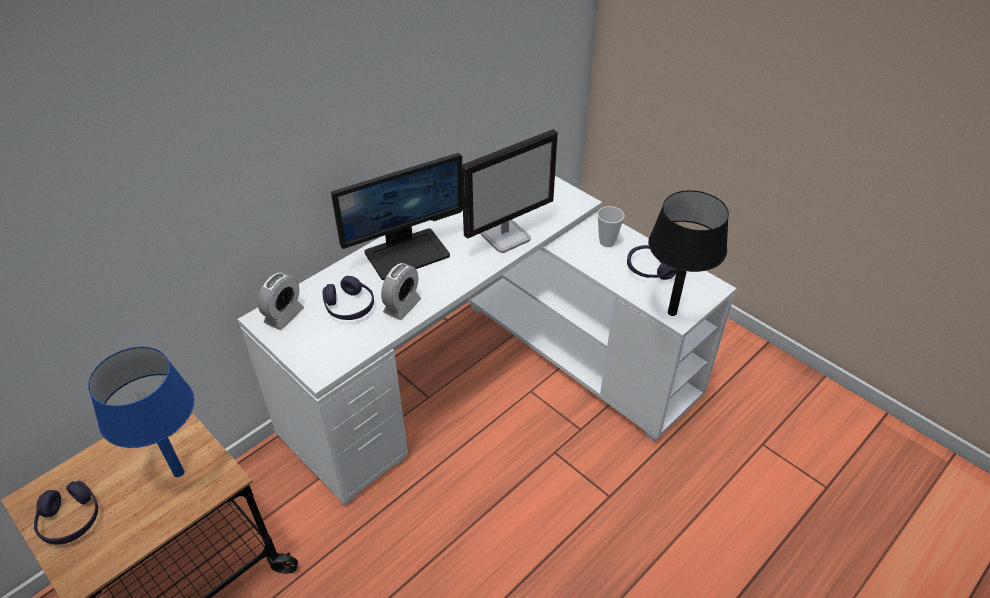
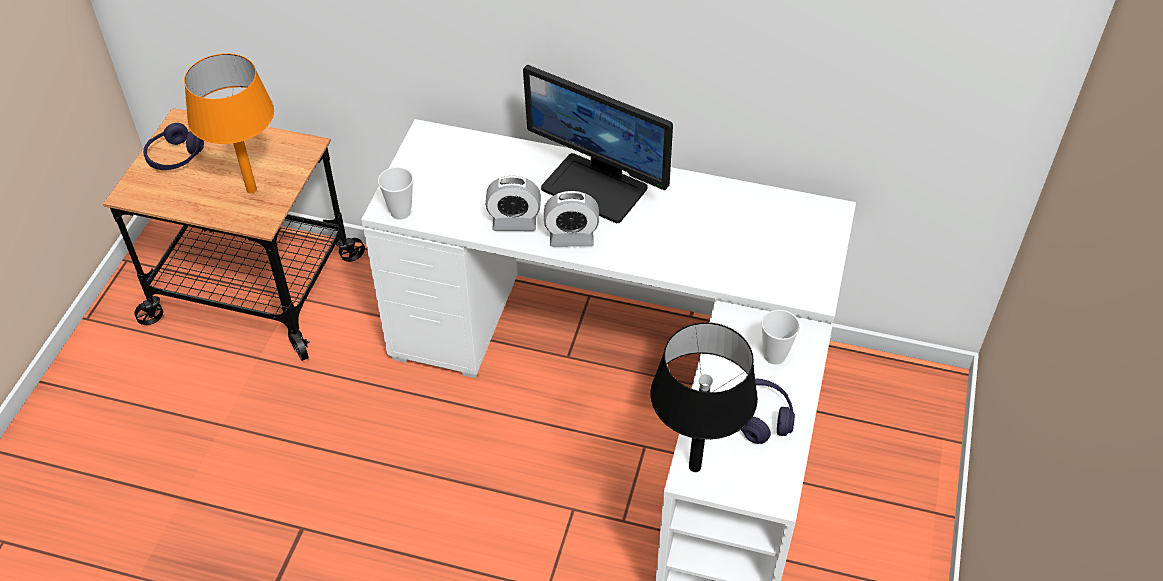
camera: 60 degrees right, 5 degrees up
(178, 472) = (251, 189): blue table lamp -> orange table lamp
(284, 316) = (440, 146): alarm clock -> alarm clock (571, 238)
(331, 365) = (400, 212): none -> cup
(349, 306) = (485, 185): purple headphones -> none
(506, 236) = (690, 254): monitor -> none

